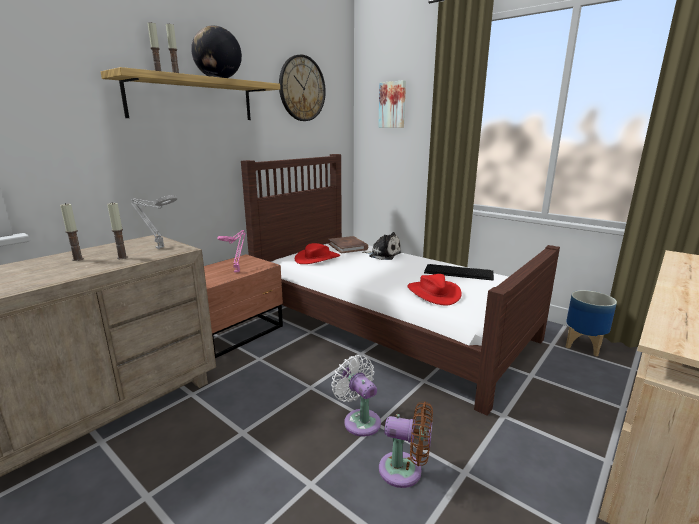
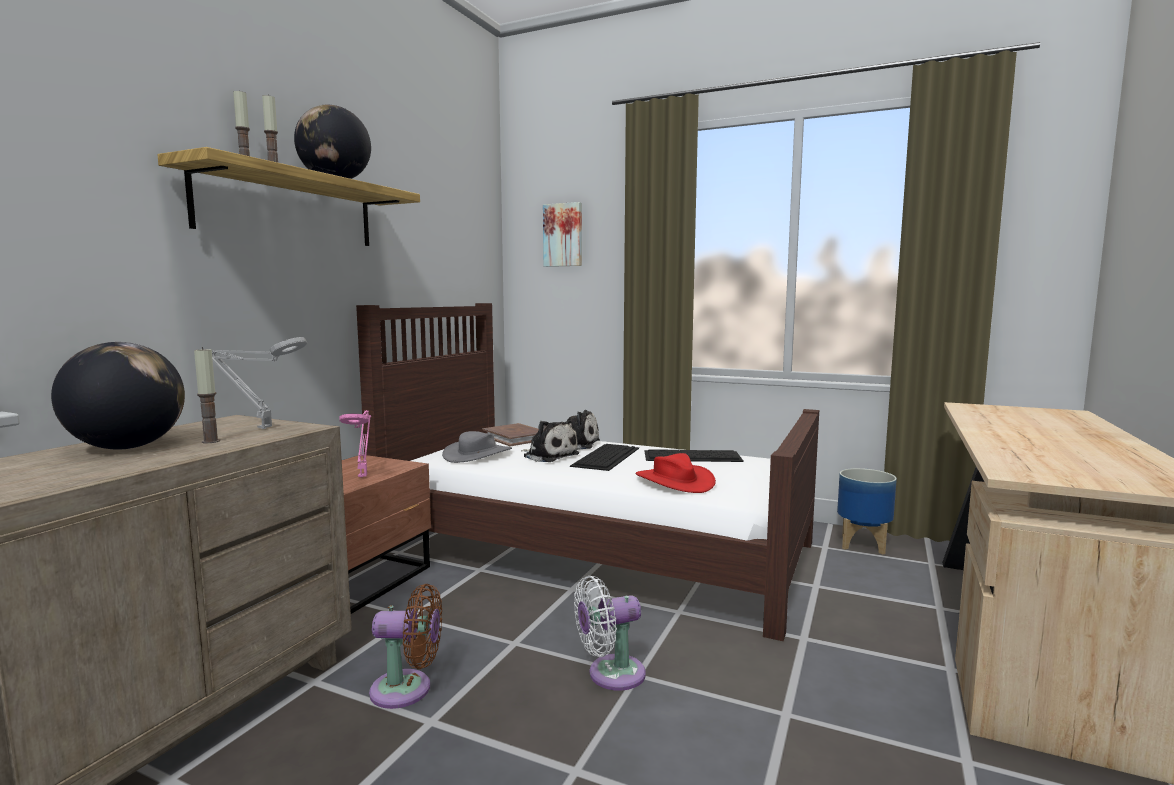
camera: 15 degrees left, 10 degrees down
(78, 259) = (127, 447): candle -> globe
(302, 88) = (437, 207): wall clock -> none
(317, 258) = (478, 454): red hat -> grey hat
(359, 420) = (610, 674): white fan -> white fan turned 60 degrees counterclockwise
(361, 263) = (549, 456): none -> plush toy
(398, 267) = (606, 456): none -> keyboard
(405, 471) = (706, 727): brown fan -> brown fan (407, 690)

